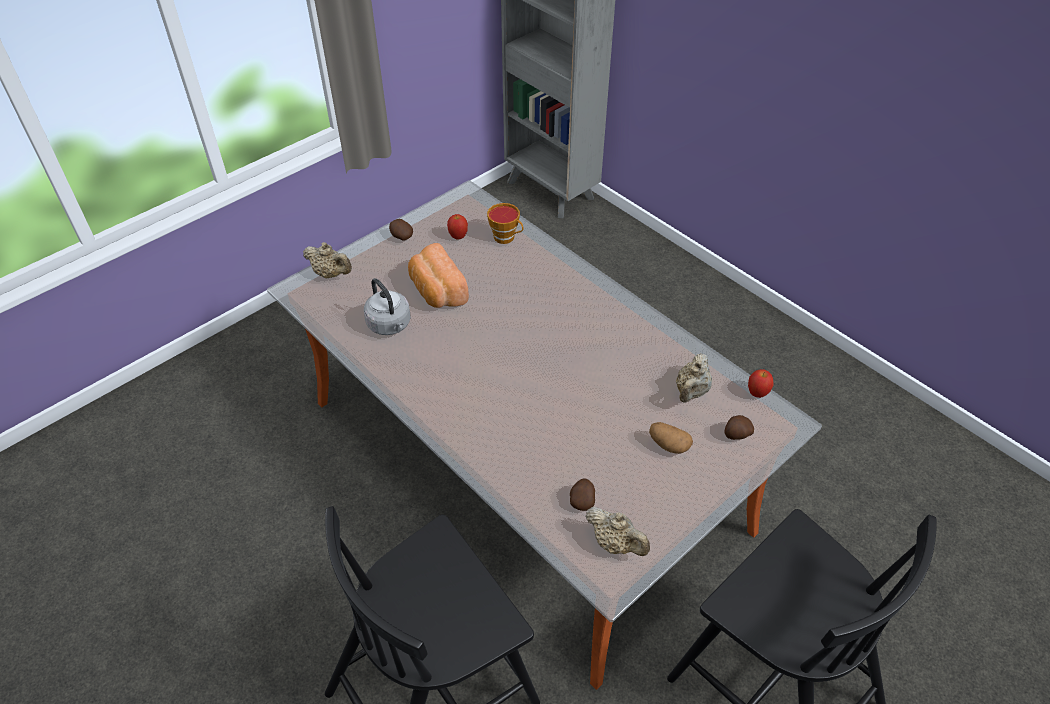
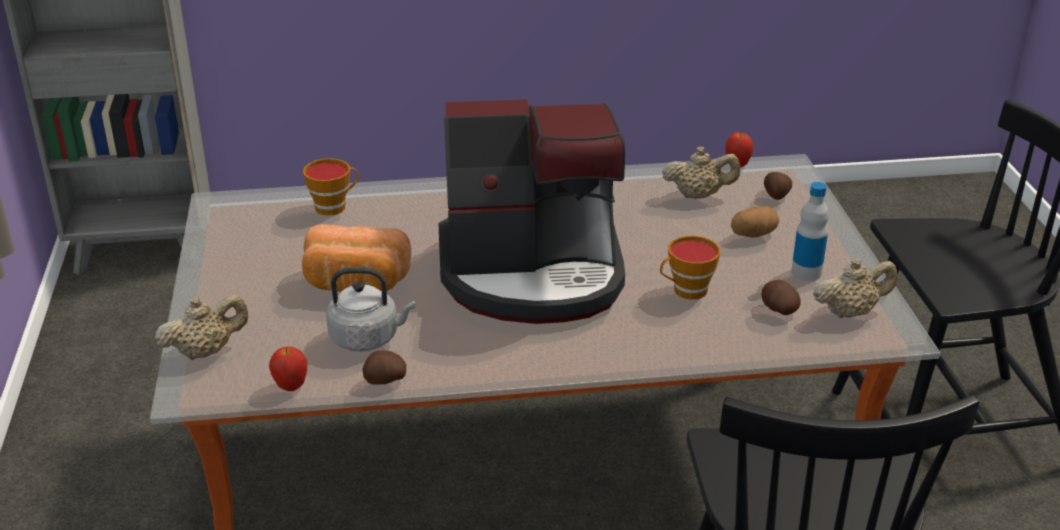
camera: 55 degrees left, 15 degrees down
(401, 236) = (219, 274): potato -> potato (385, 380)
(458, 236) = (283, 236): apple -> apple (291, 387)
(514, 358) = (533, 274): none -> coffee machine
(561, 441) = (686, 291): none -> cup
(645, 496) = (806, 272): none -> bottle
(691, 392) = (699, 195): beige teapot -> beige teapot turned 60 degrees counterclockwise

